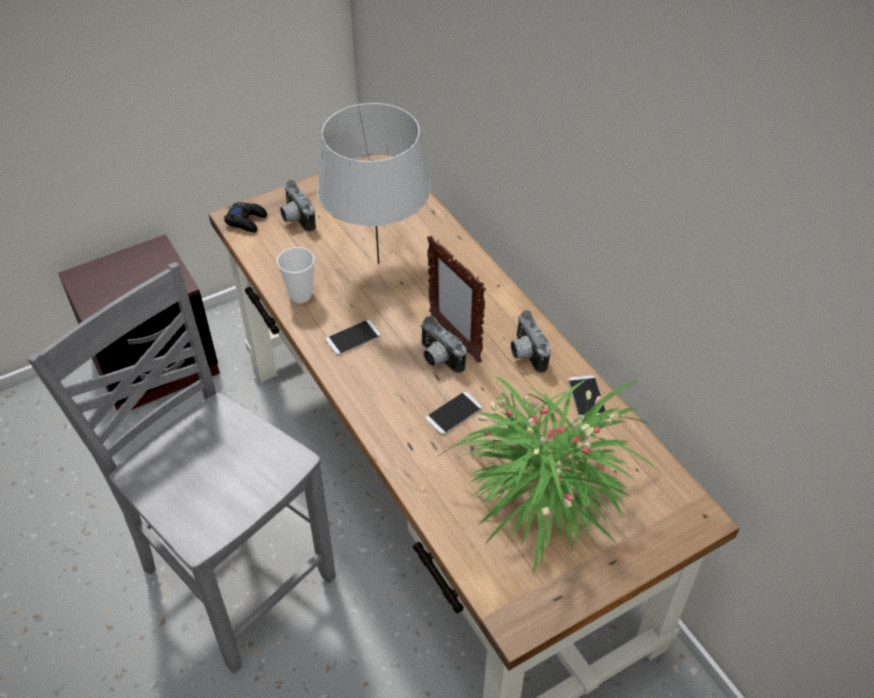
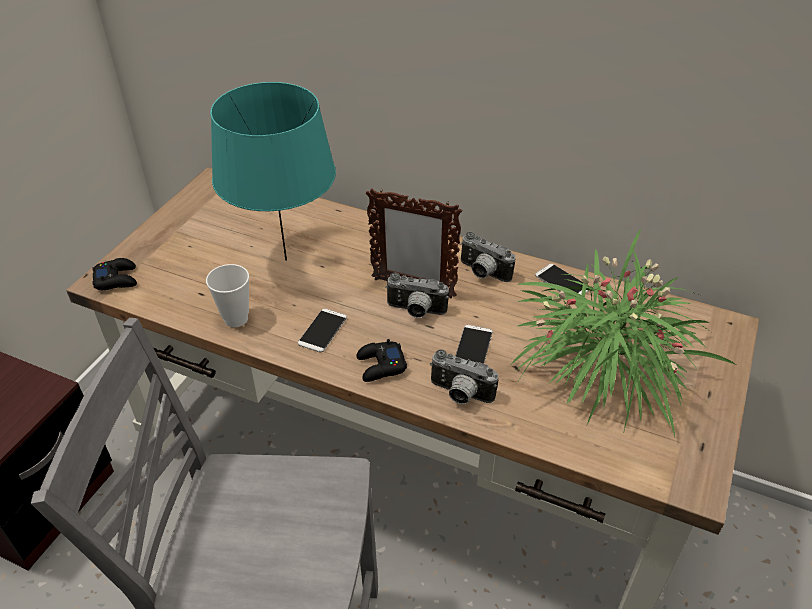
camera: 35 degrees left, 5 degrees down
(295, 219) = (168, 257): camera -> camera (459, 395)
(370, 389) = (380, 366): none -> black game controller
(378, 264) = (286, 260): grey table lamp -> turquoise table lamp

